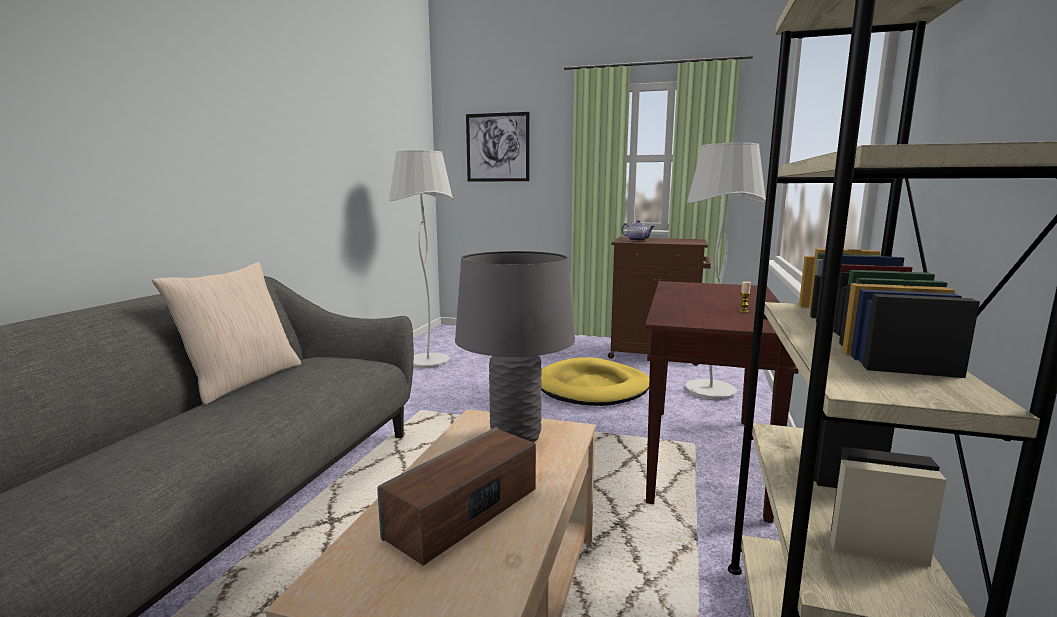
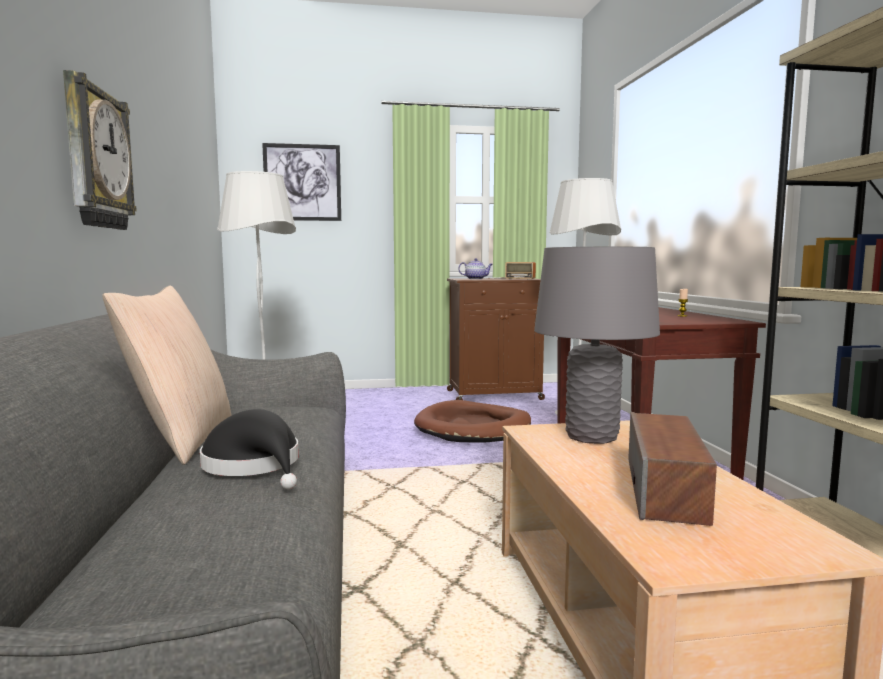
camera: 25 degrees left, 5 degrees down
(234, 415) = (255, 466): none -> black hat
(237, 161) = (95, 159): none -> wall clock
(592, 387) = (473, 428): yellow dog bed -> brown dog bed
(673, 240) = (508, 278): none -> radio

